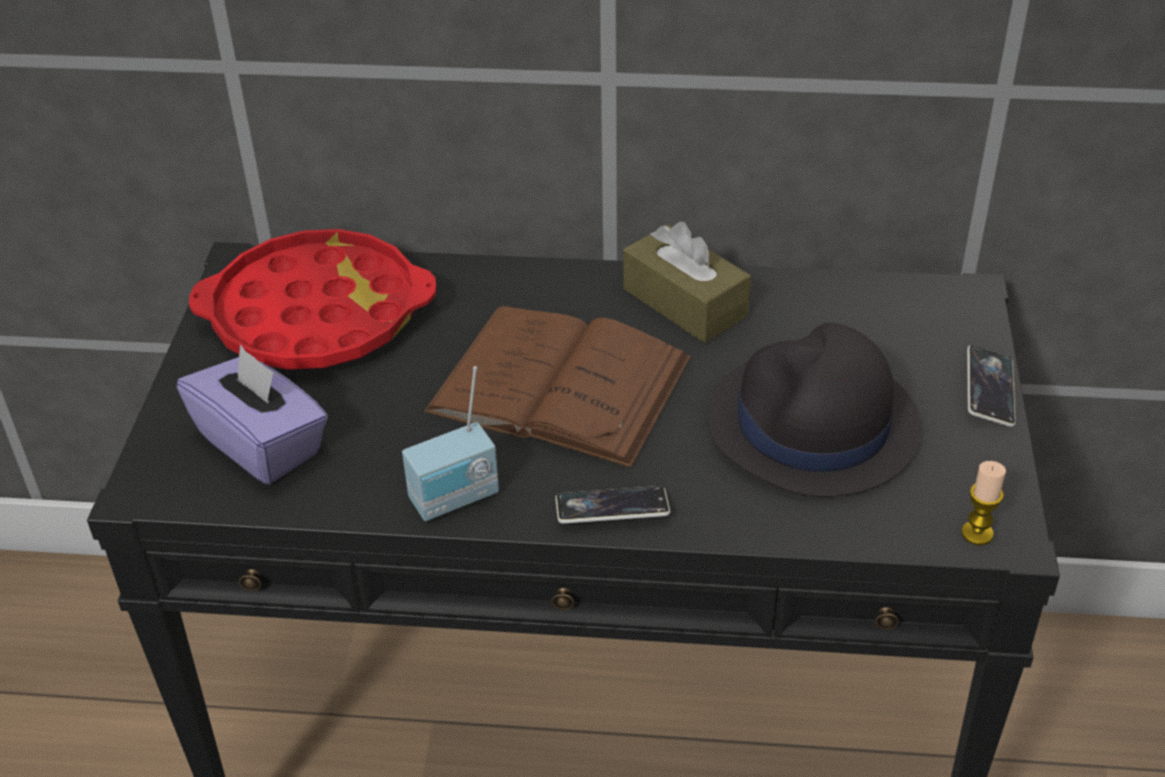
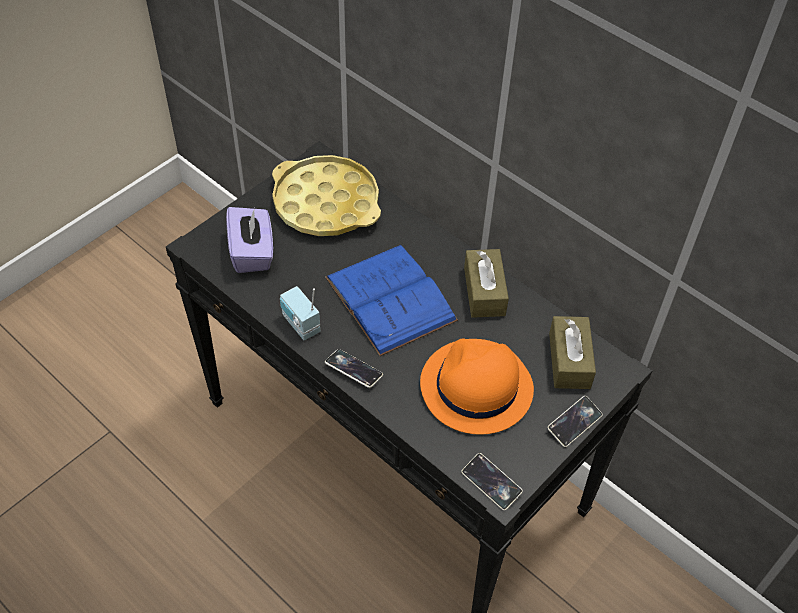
camera: 35 degrees right, 10 degrees up
(317, 315) = (326, 203): red tray -> yellow tray
(456, 499) = (300, 325): radio -> radio turned 45 degrees clockwise
(559, 384) = (390, 298): brown book -> blue book
(812, 426) = (475, 387): black hat -> orange hat
(893, 321) = (569, 360): none -> brown tissue box
(977, 533) = (491, 483): candle -> phone

